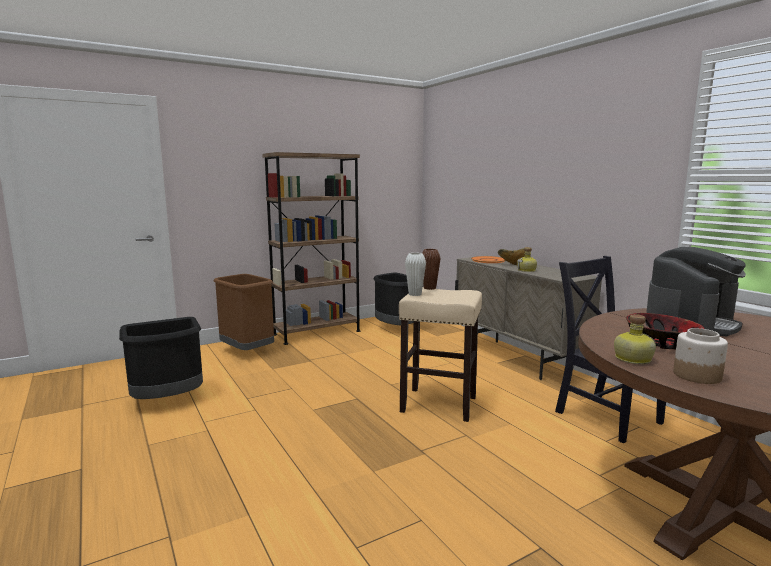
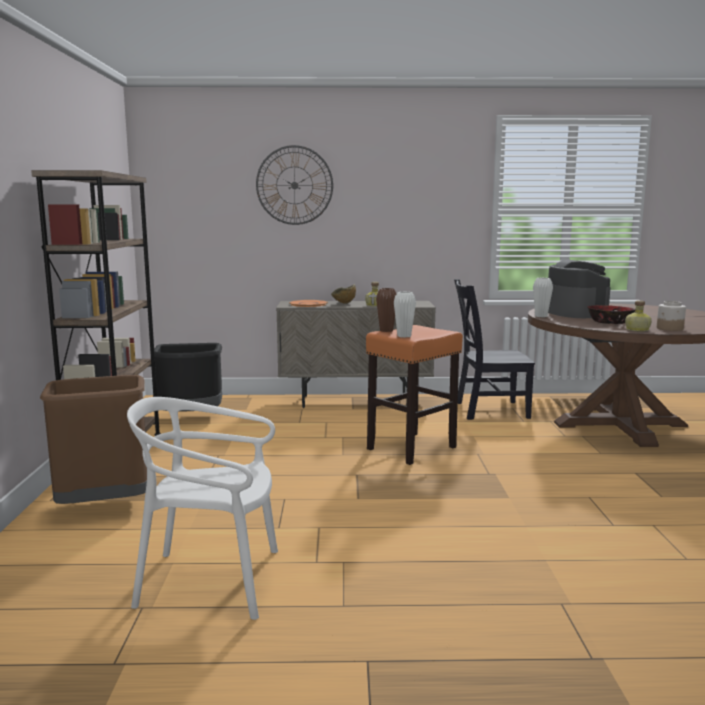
camera: 60 degrees left, 0 degrees up
(168, 401) = (211, 581): black trash can -> white chair
(440, 404) = (412, 448): beige stool -> orange stool
(505, 154) = (294, 185): none -> wall clock
(619, 314) = (541, 316): none -> white vase

